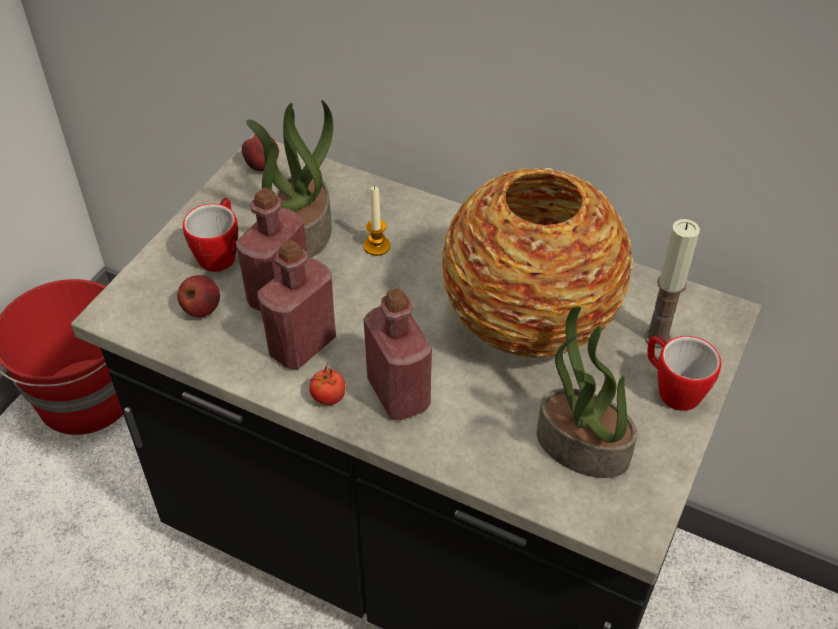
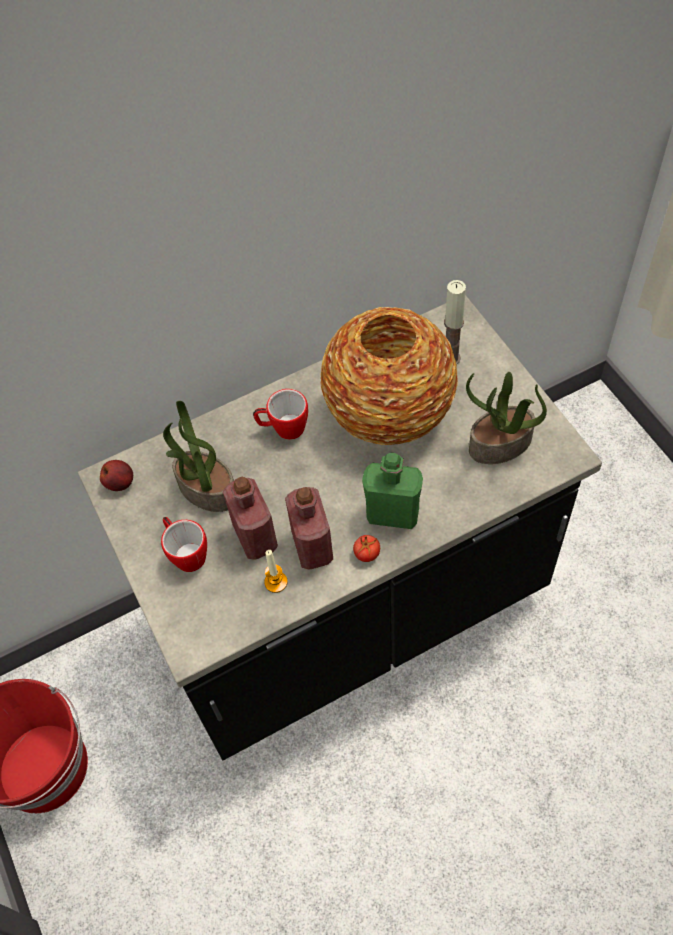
camera: 50 degrees left, 10 degrees up
(201, 309) = (232, 591): apple -> none
(377, 246) = (259, 457): candle -> candle (276, 582)
(398, 393) = (392, 514): red bottle -> green bottle
(672, 388) = (491, 375): mug -> mug (283, 428)

